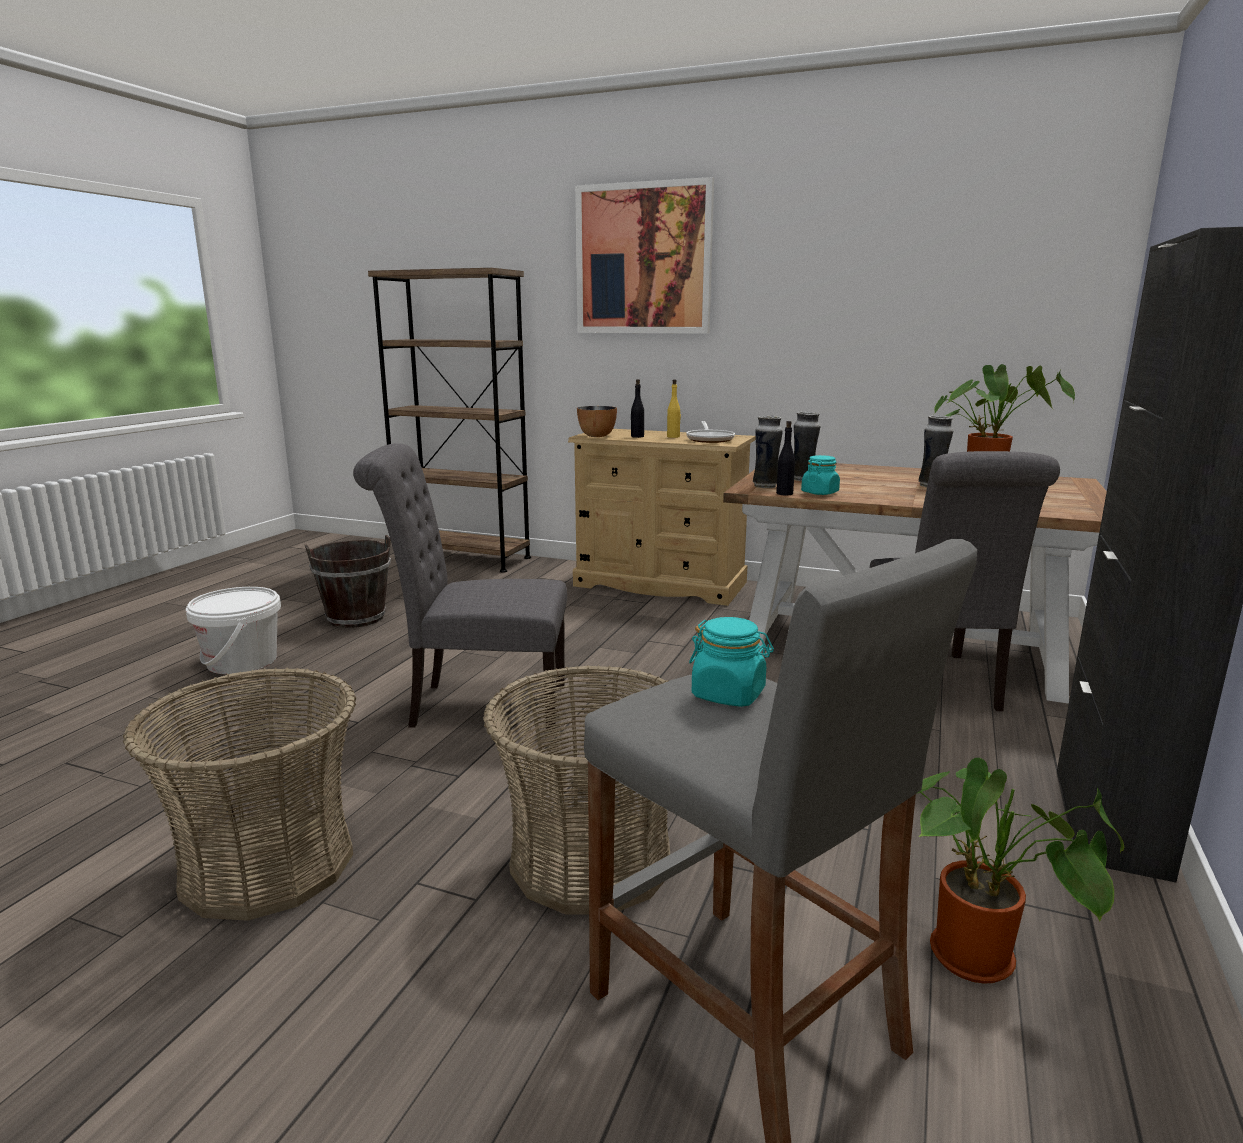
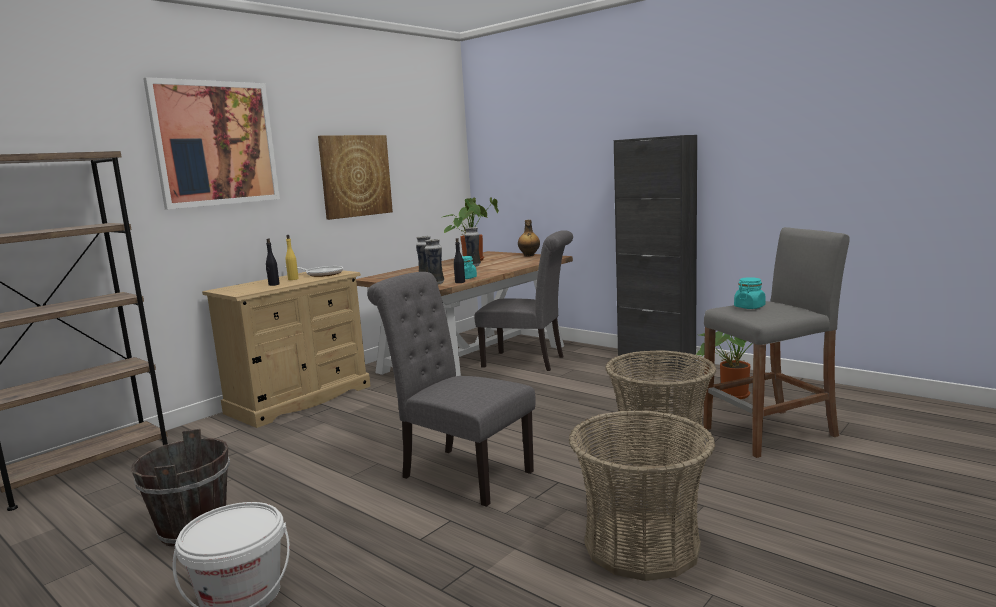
camera: 70 degrees left, 5 degrees down
(478, 705) = (459, 473): grey chair -> grey chair turned 105 degrees clockwise
(597, 436) = (248, 291): bowl -> none
(842, 310) = (355, 176): none -> picture
(1084, 500) = (529, 255): none -> bottle

